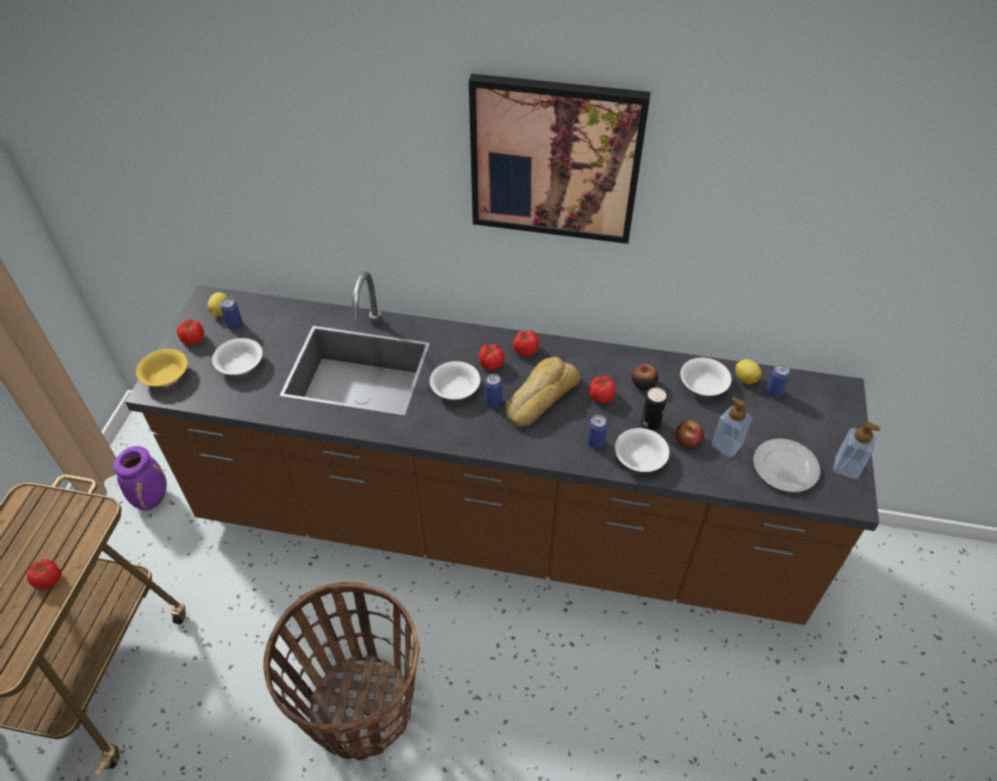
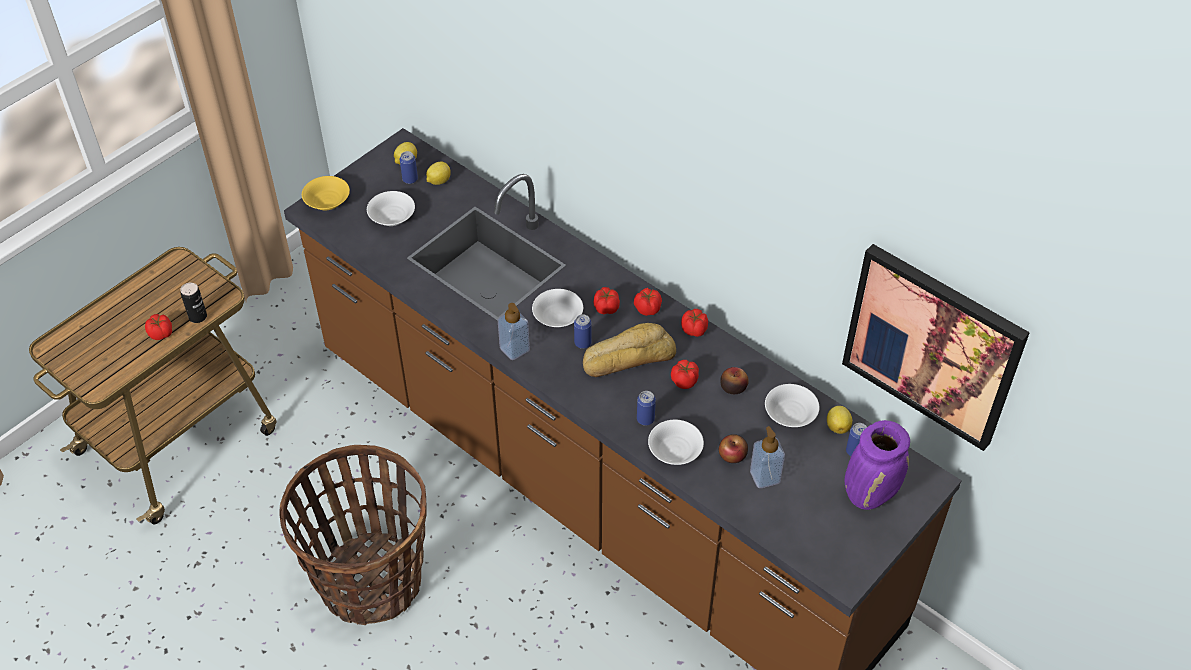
camera: 30 degrees right, 0 degrees up
(152, 498) = (304, 314): purple vase -> purple vase (869, 494)
(194, 339) = (368, 178): tomato -> tomato (694, 330)
(264, 317) = (438, 181): none -> lemon
(555, 160) = (694, 137): picture -> picture (932, 345)
(650, 423) = (710, 425): can -> can (198, 317)
(784, 467) = (804, 520): plate -> none
(846, 467) = (864, 549): soap dispenser -> soap dispenser (514, 349)

